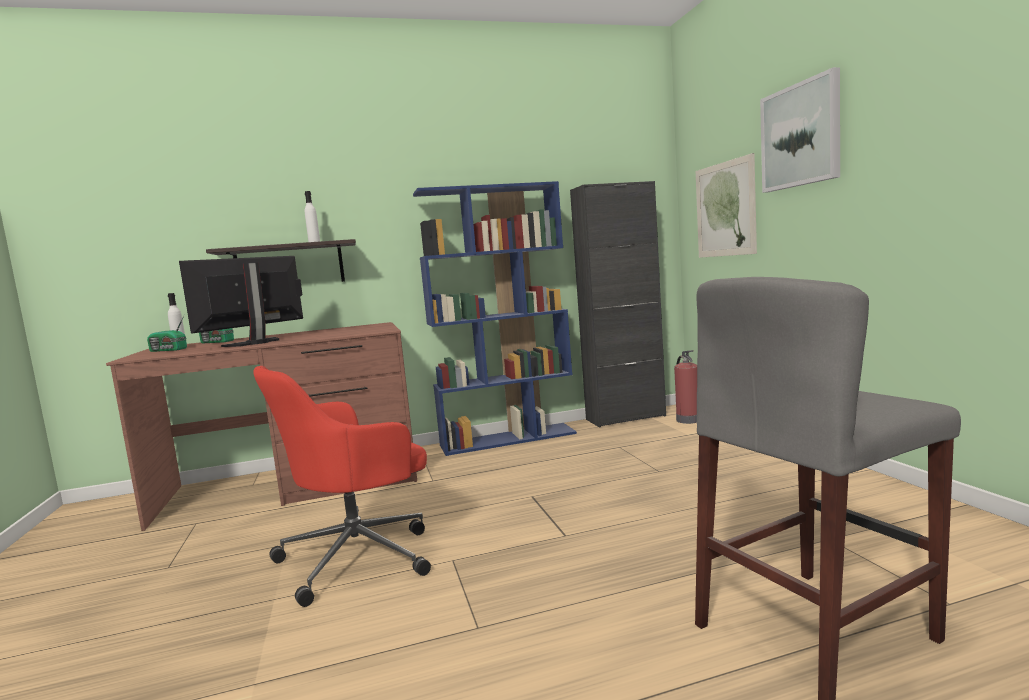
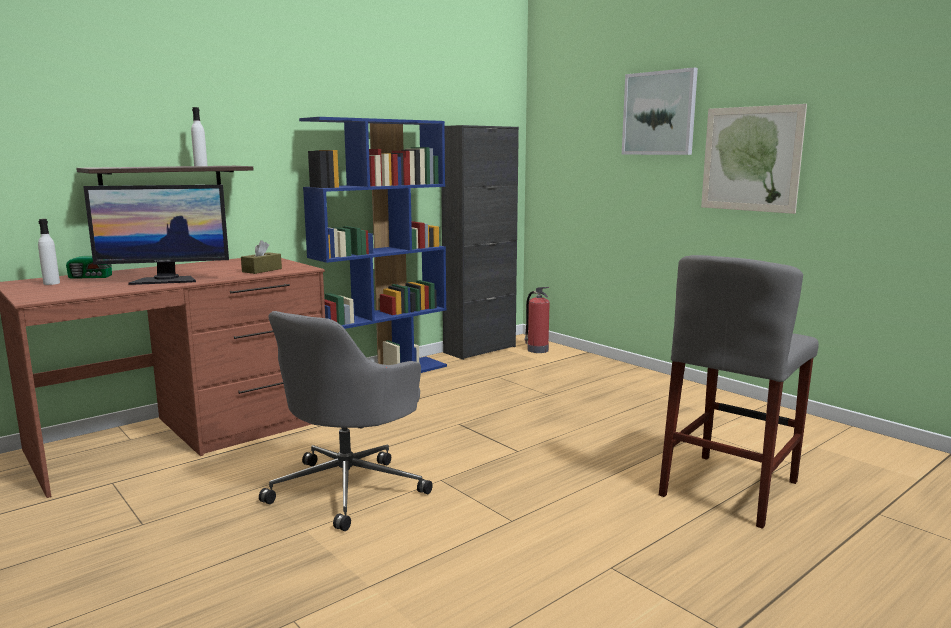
camera: 25 degrees left, 5 degrees up
(168, 350) = (52, 288): radio -> none
(255, 343) = (165, 280): monitor -> monitor turned 120 degrees counterclockwise
(347, 333) = (262, 270): none -> brown tissue box
(360, 556) = (349, 488): red office chair -> grey office chair
(725, 209) = (579, 161): picture -> picture (751, 159)

